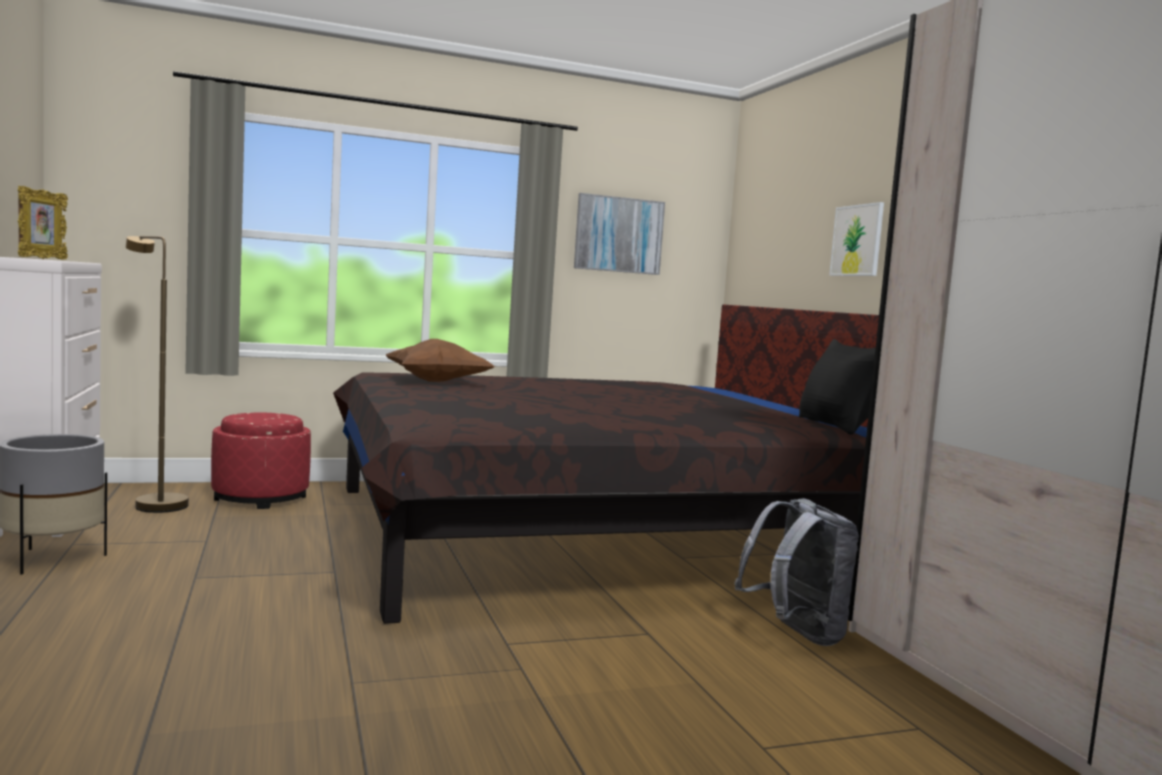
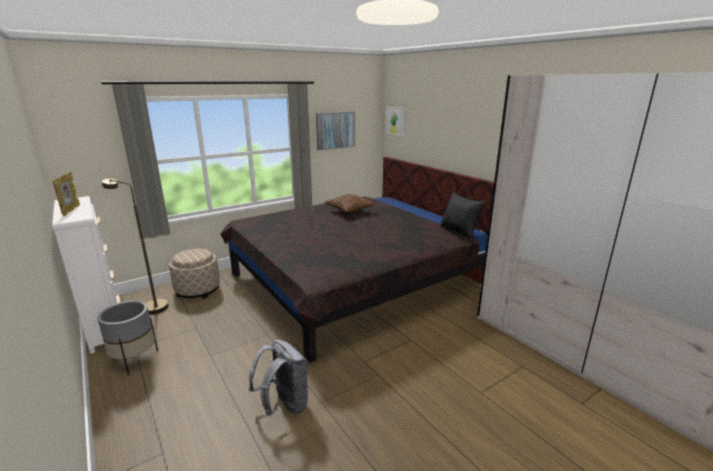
camera: 15 degrees left, 15 degrees up
(260, 497) = (197, 290): red ottoman -> beige ottoman
(437, 382) = (279, 228): brown pillow -> brown pillow (349, 211)
(795, 635) = (461, 326): grey backpack -> grey backpack (284, 405)
(857, 240) = (454, 139): picture -> picture (395, 121)

